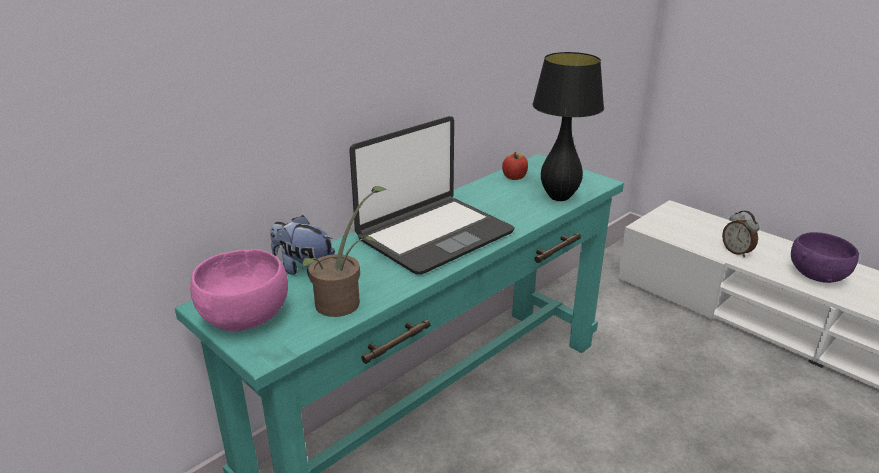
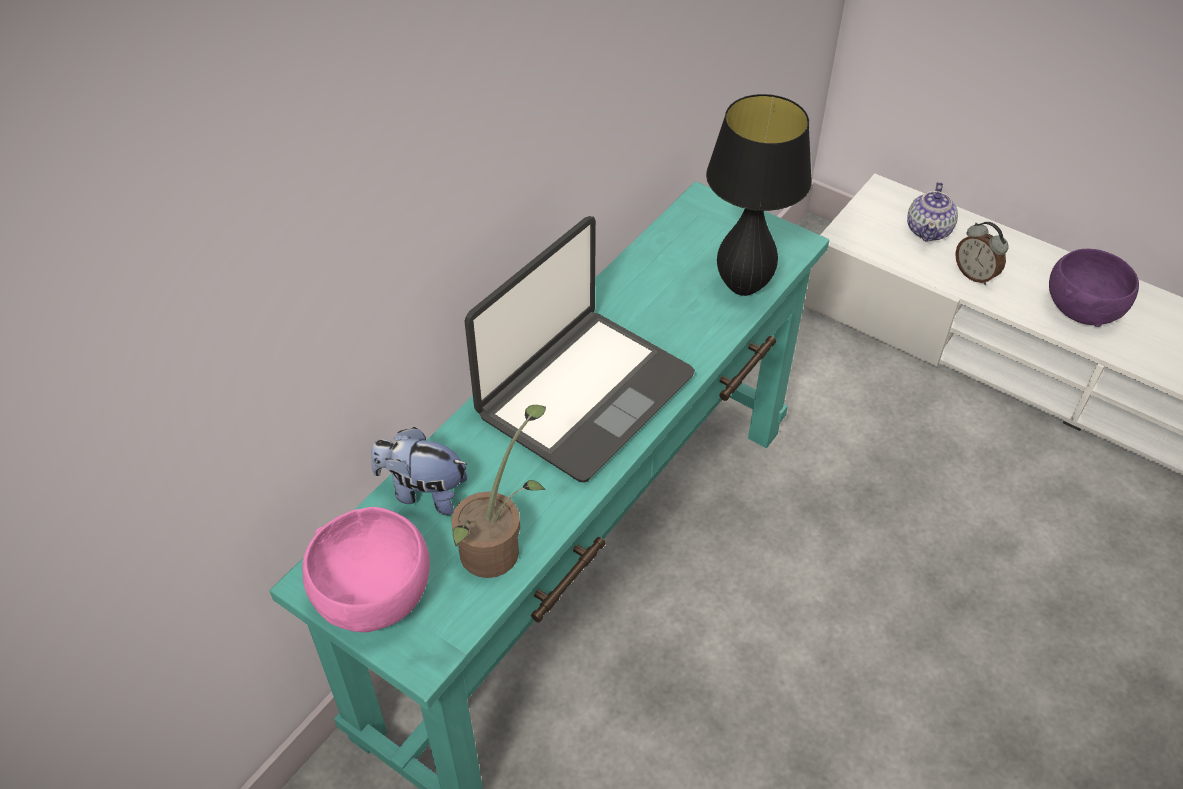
camera: 10 degrees left, 20 degrees up
(514, 177) = (671, 245): apple -> none
(705, 228) = (929, 230): none -> teapot

